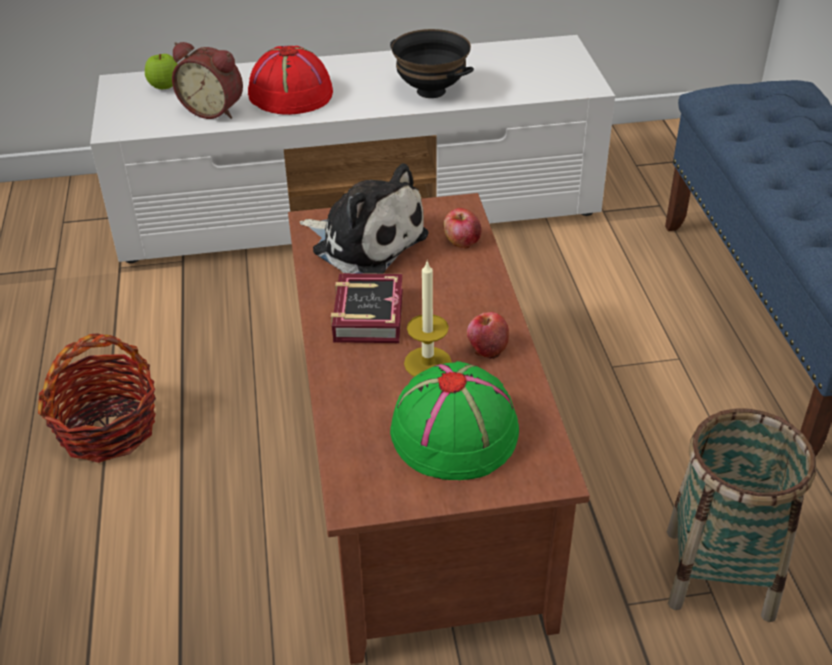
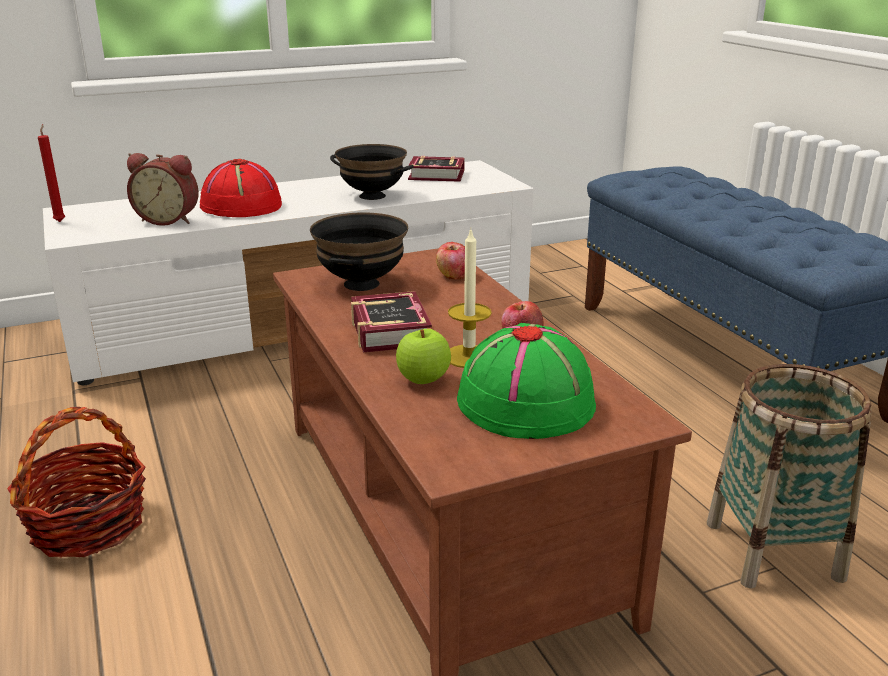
camera: 15 degrees left, 15 degrees down
(111, 99) = (60, 221): none -> red candle
(165, 87) = (113, 210): apple -> apple (423, 380)
(365, 242) = (360, 284): plush toy -> black bowl
(517, 61) = (439, 176): none -> book

